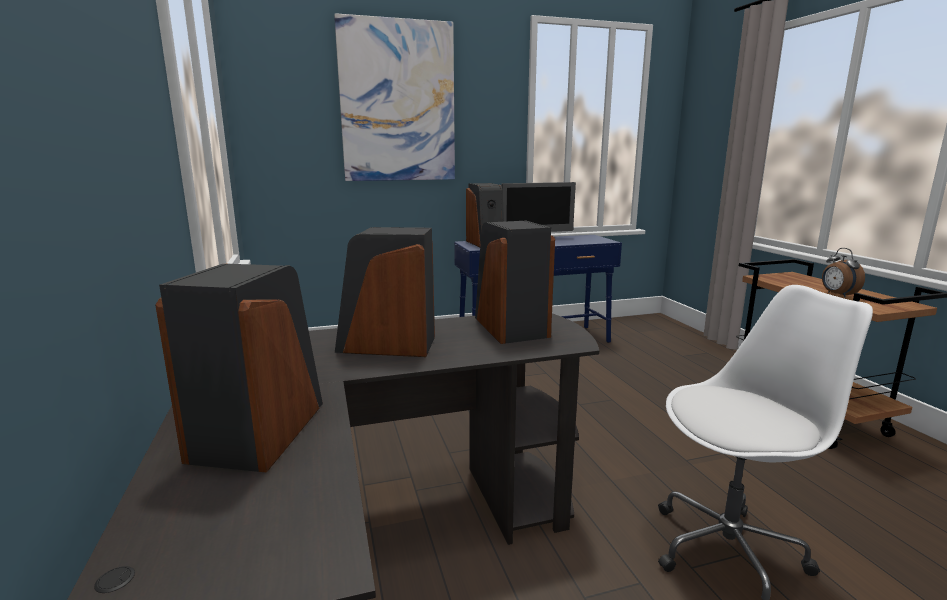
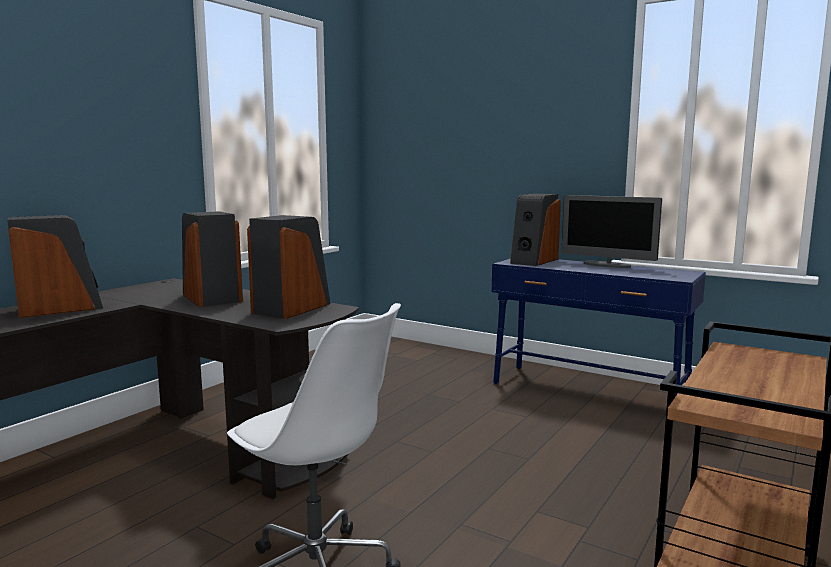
camera: 50 degrees right, 5 degrees down
(398, 102) = (486, 110): picture -> none
(837, 295) = (730, 384): alarm clock -> none

